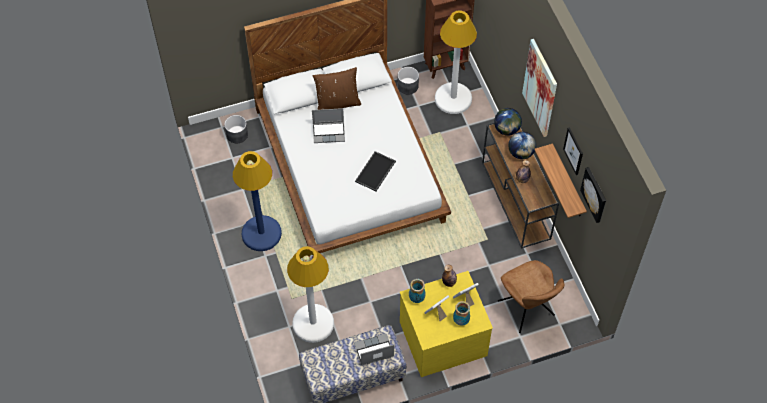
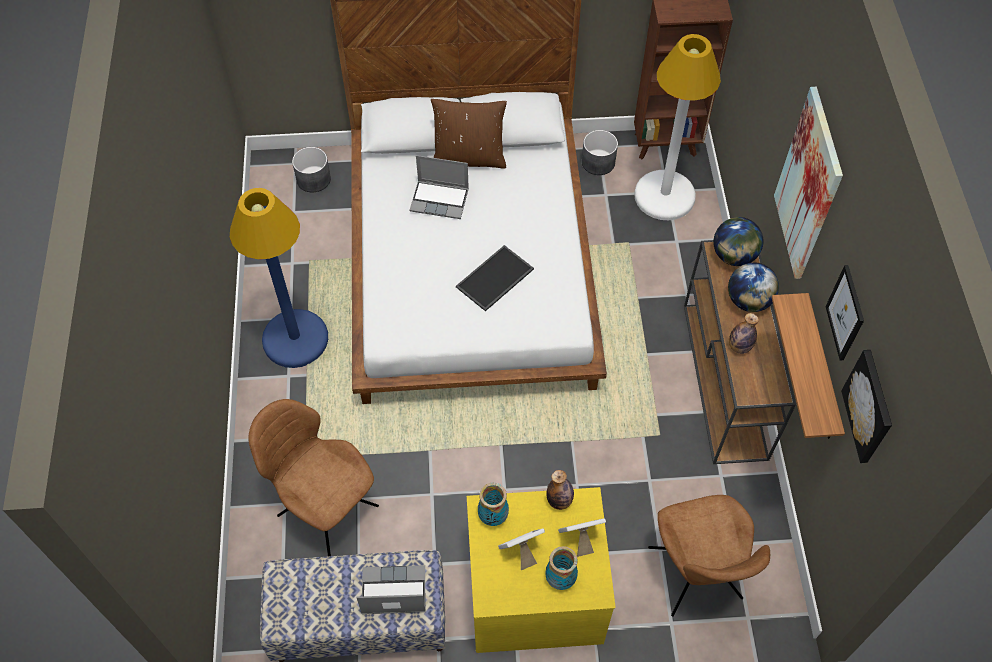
camera: 15 degrees right, 0 degrees up
(313, 323) = (325, 508): white floor lamp -> brown chair

